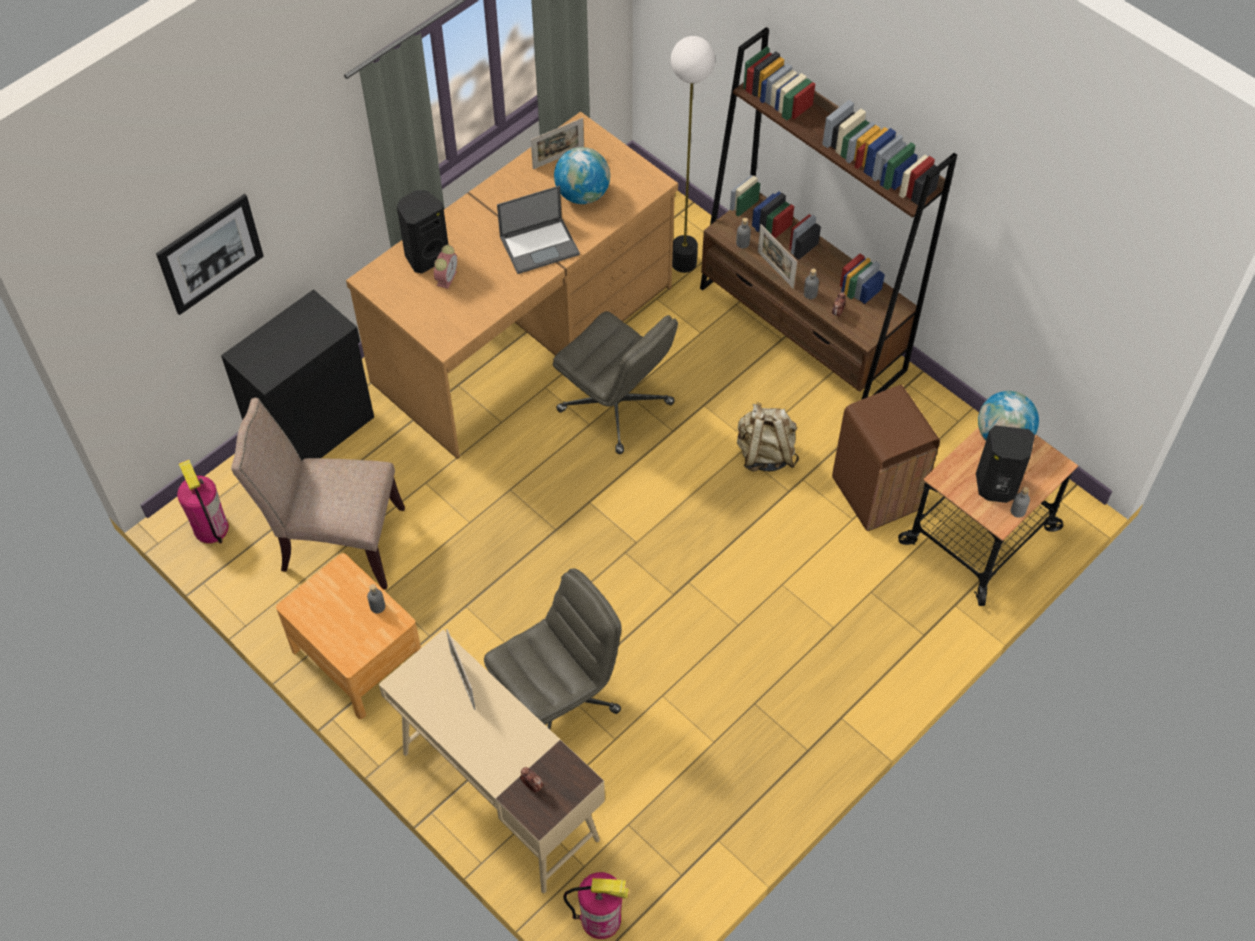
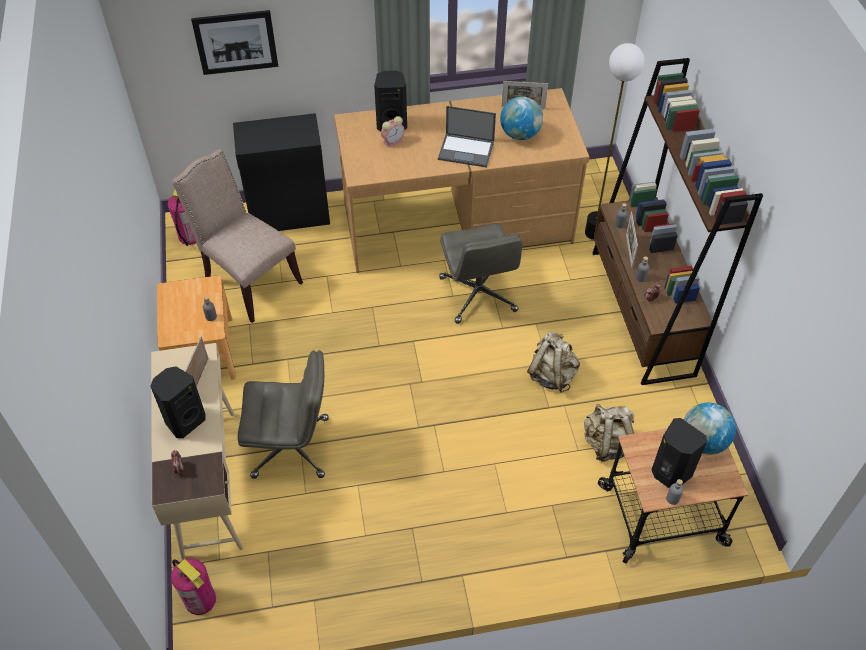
camera: 35 degrees right, 5 degrees down
(489, 733) = (184, 421): none -> black speaker
(875, 495) = (607, 444): brown trash can -> beige backpack

